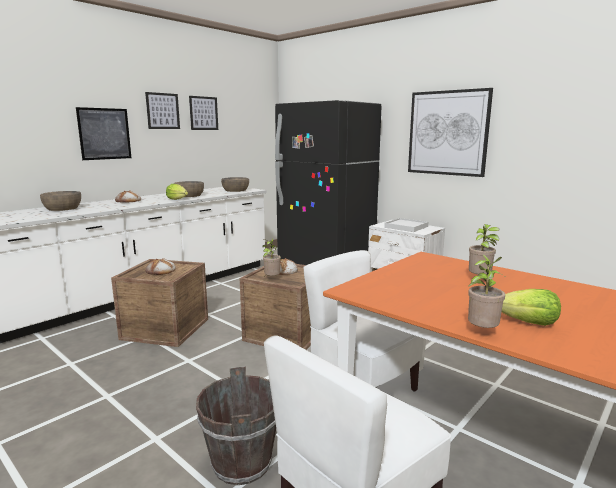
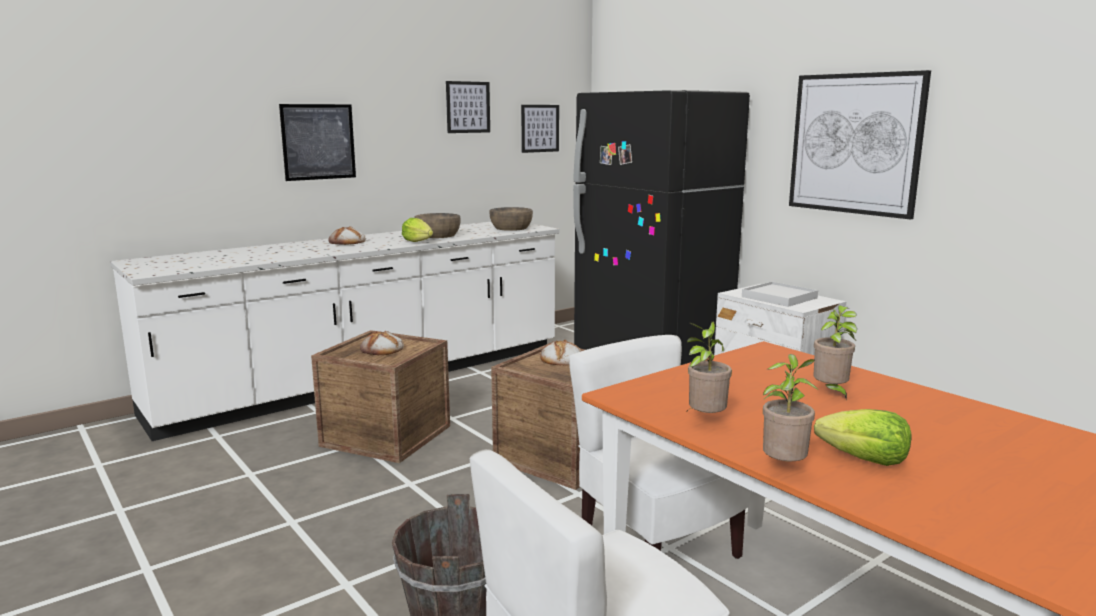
camera: 10 degrees right, 0 degrees up
(62, 208) = (254, 251): brown bowl -> none
(163, 111) = (405, 106): picture -> picture (540, 128)
(271, 279) = (538, 371): potted plant -> potted plant (705, 419)

